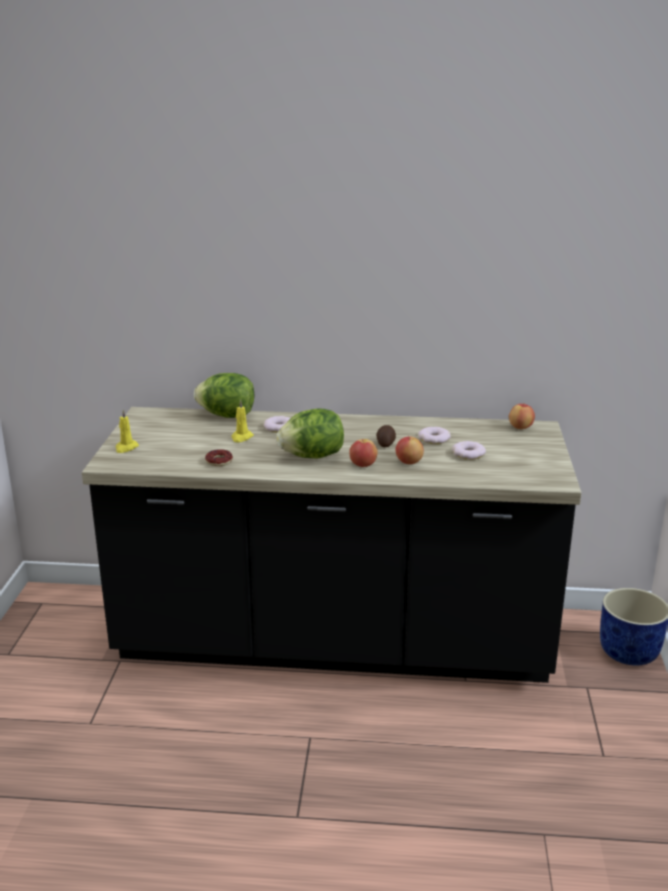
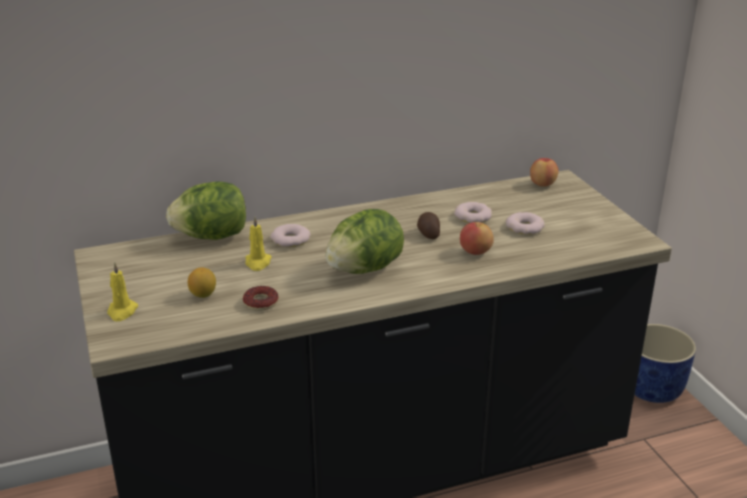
camera: 25 degrees left, 5 degrees up
(186, 449) = (203, 294): none -> lemon
(363, 465) = (431, 267): apple -> none

